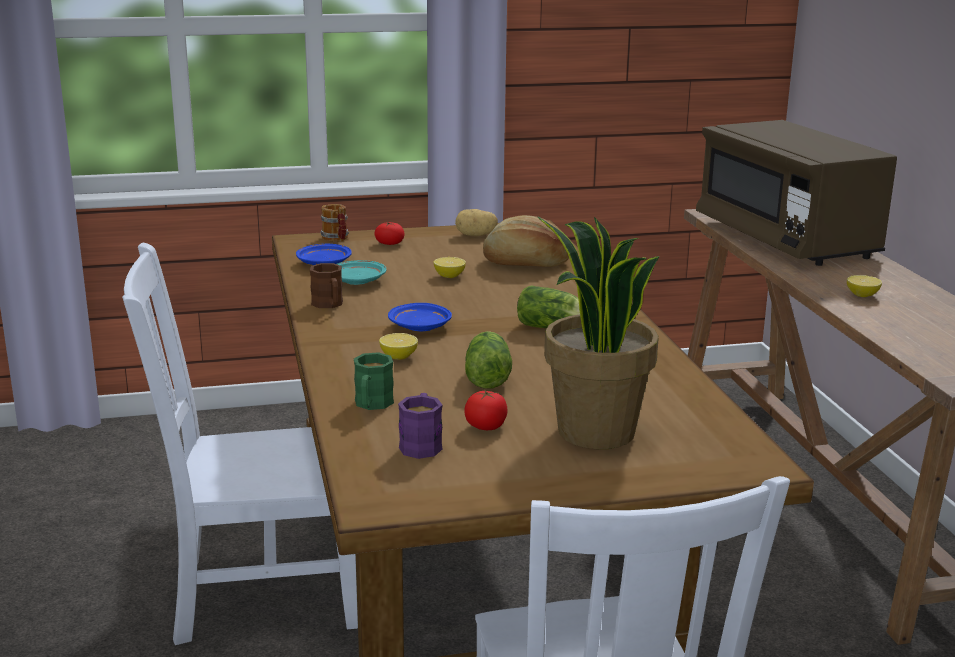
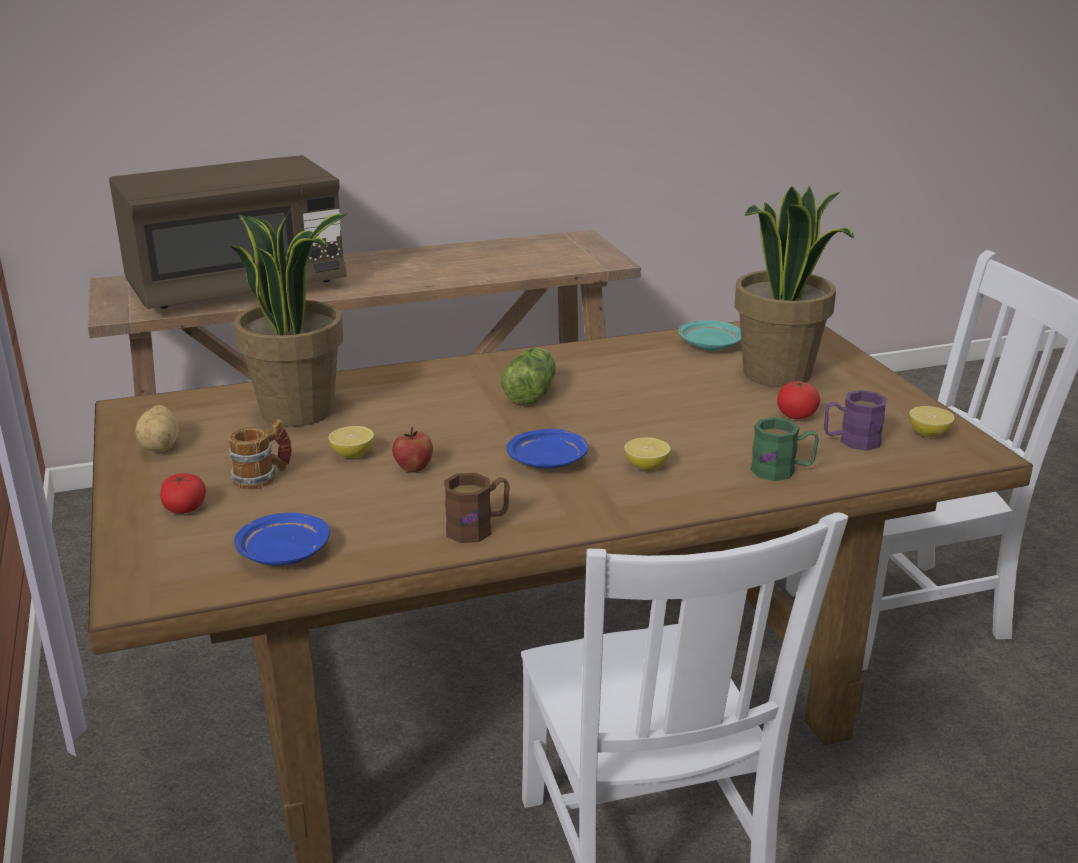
camera: 95 degrees left, 5 degrees up
(336, 239) = (145, 557): mug -> mug (263, 477)
(357, 281) = (372, 517): turquoise plate -> turquoise plate (709, 345)
(422, 291) = (413, 468): none -> apple
(487, 376) = (678, 419): lettuce -> none
(526, 263) = (299, 410): bread -> potted plant
(862, 295) = (419, 273): lemon -> lemon (928, 433)

